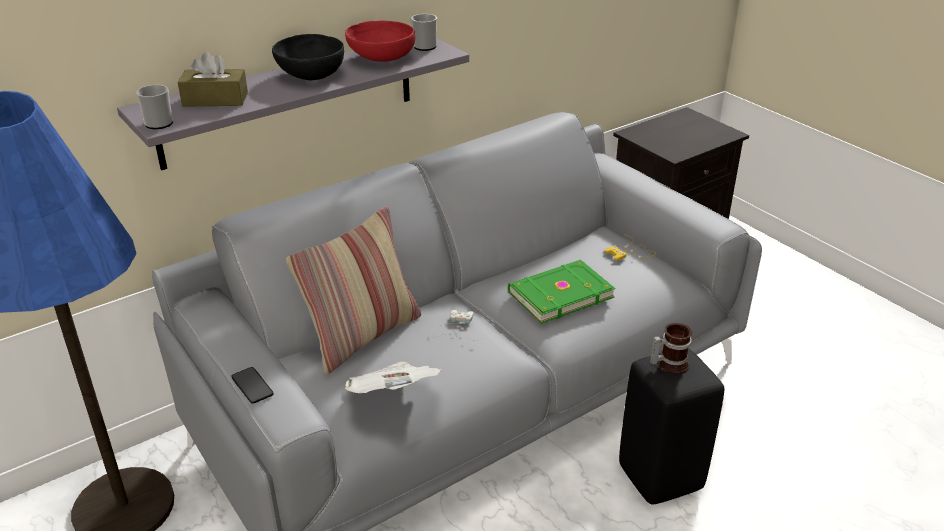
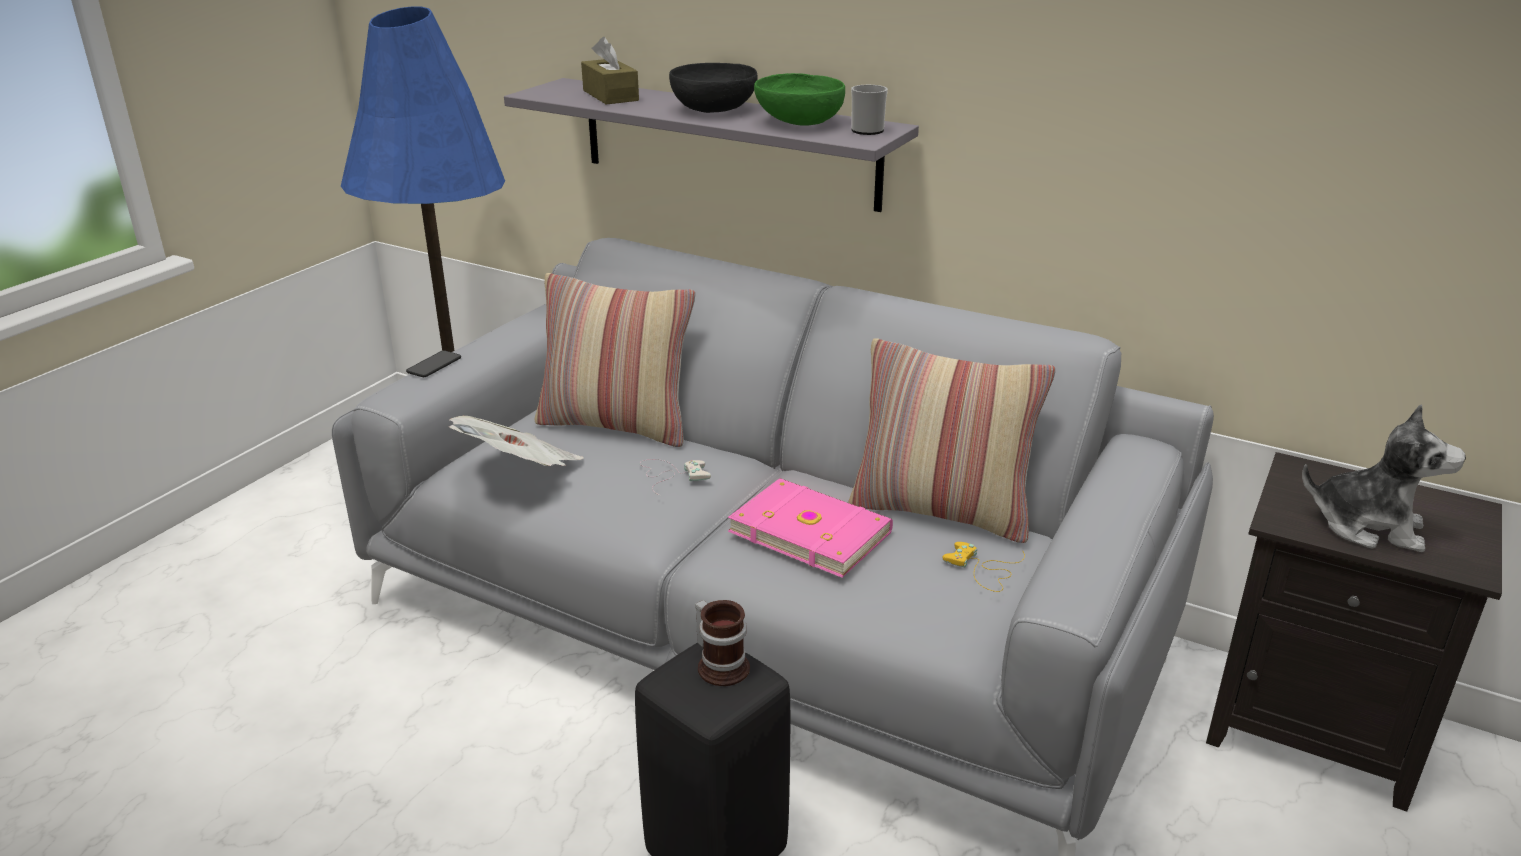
camera: 65 degrees right, 5 degrees down
(157, 122) = (540, 91): mug -> none
(380, 59) = (798, 122): red bowl -> green bowl
(559, 294) = (810, 530): green book -> pink book
(566, 246) = (941, 511): none -> pillow
(688, 139) = (1368, 526): none -> plush toy

